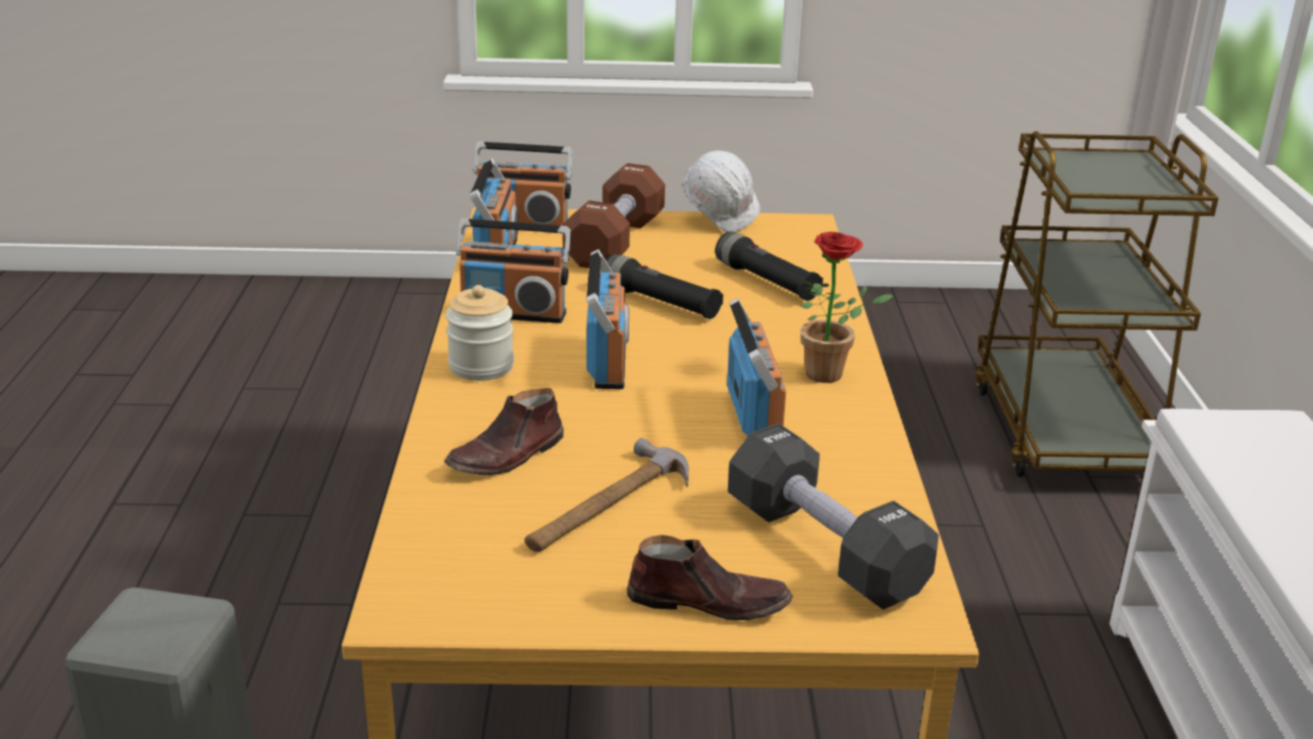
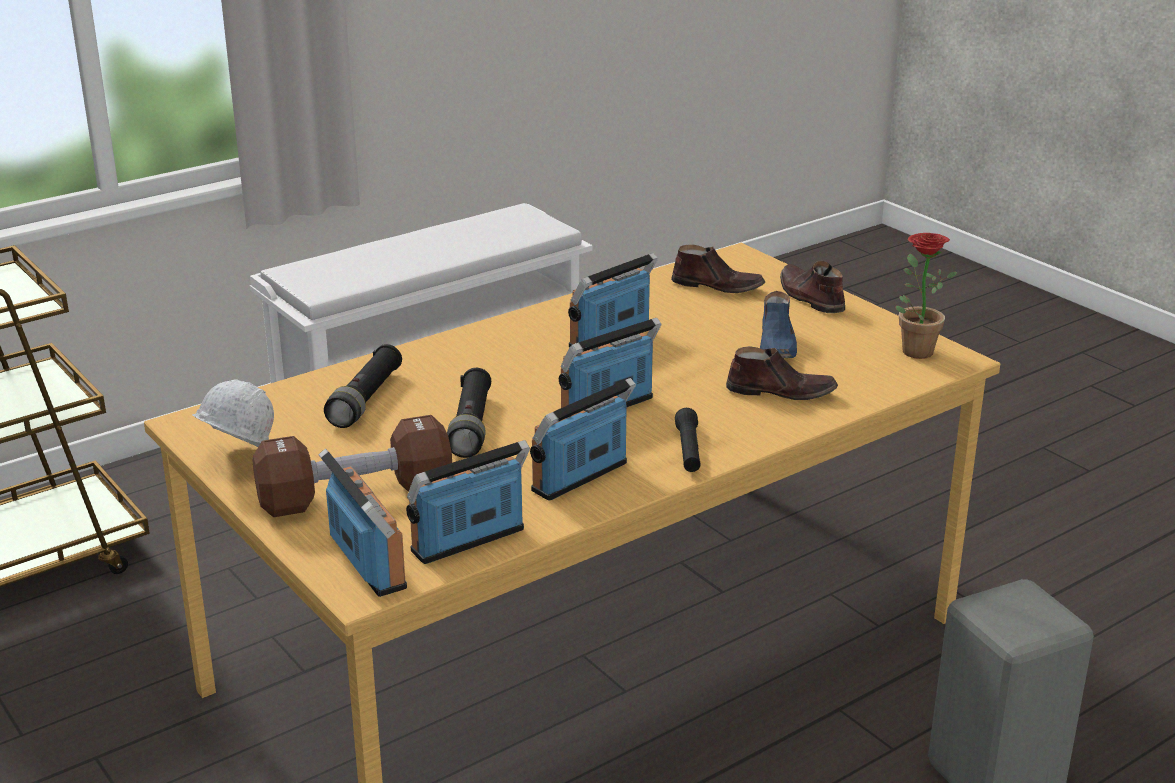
camera: 125 degrees left, 0 degrees up
(481, 366) = (688, 450): jar -> black flashlight
(514, 313) = (581, 477): radio -> radio turned 105 degrees counterclockwise
(607, 506) = (777, 346): hammer -> blue shoe
(824, 548) = (718, 286): black dumbbell -> brown shoe
(832, 375) = (508, 333): potted plant -> potted plant (913, 349)

